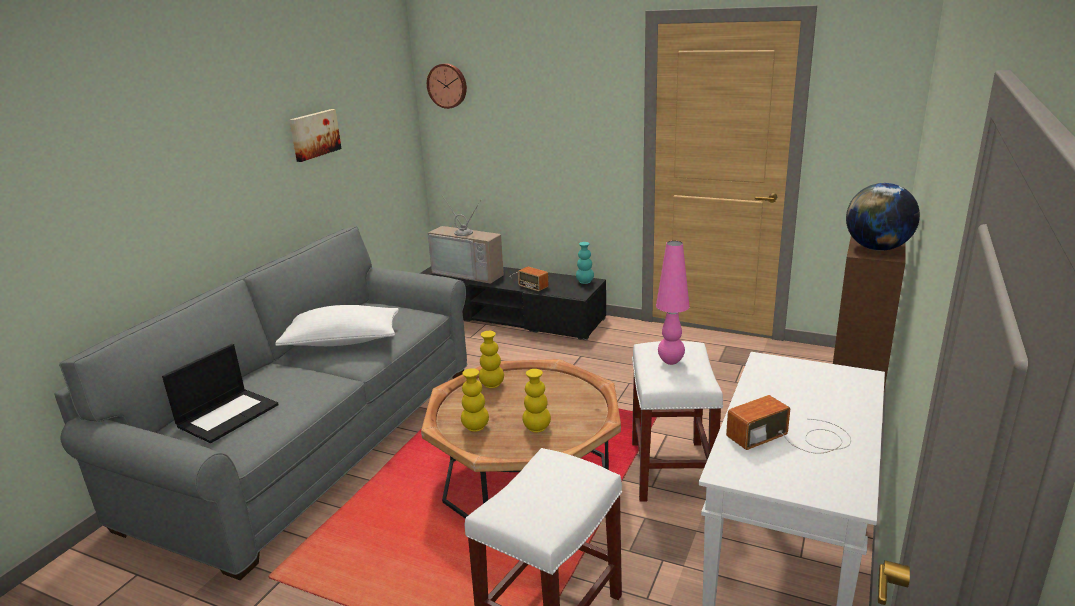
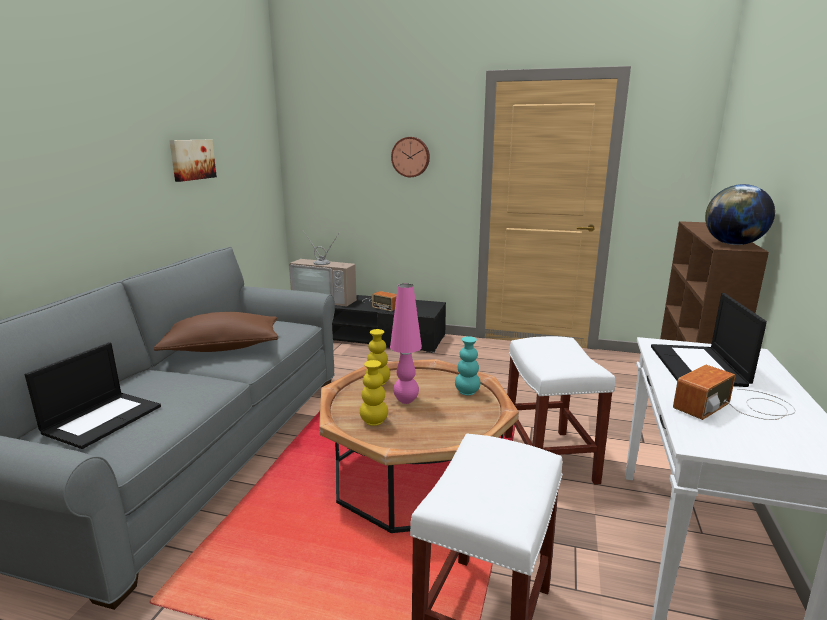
camera: 10 degrees left, 5 degrees down
(342, 341) = (222, 348): white pillow -> brown pillow
(447, 85) = (308, 136): wall clock -> wall clock (411, 157)
(537, 428) = (436, 420): yellow vase -> none
(585, 282) = (429, 304): turquoise vase -> turquoise vase (467, 392)
(670, 361) = (554, 352): pink table lamp -> pink table lamp (406, 401)
(790, 390) = (699, 366): none -> laptop

